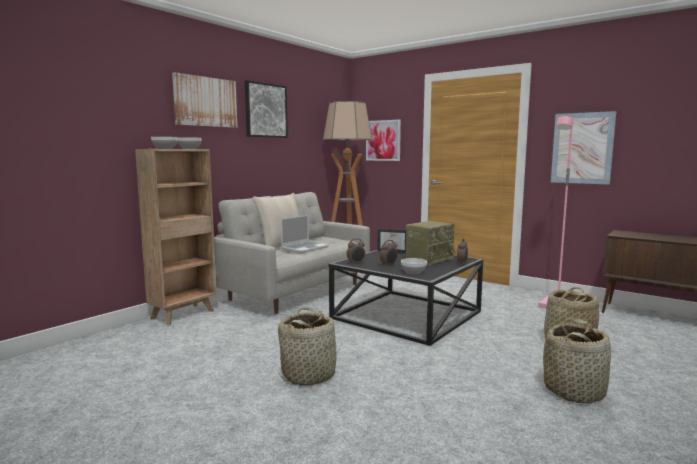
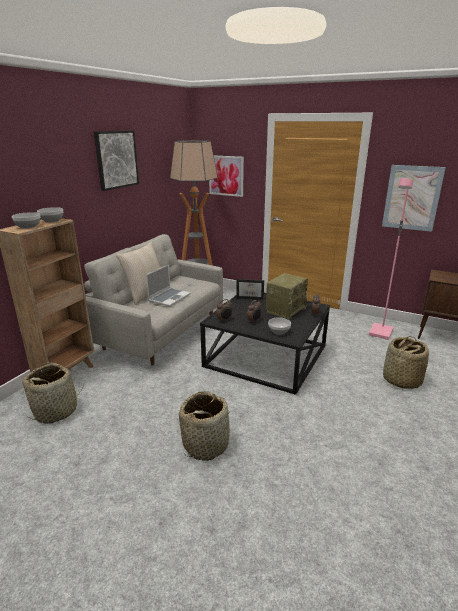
camera: 10 degrees left, 15 degrees up
(205, 102) = (58, 163): picture -> none
(574, 390) = (418, 437): basket -> basket (56, 410)

